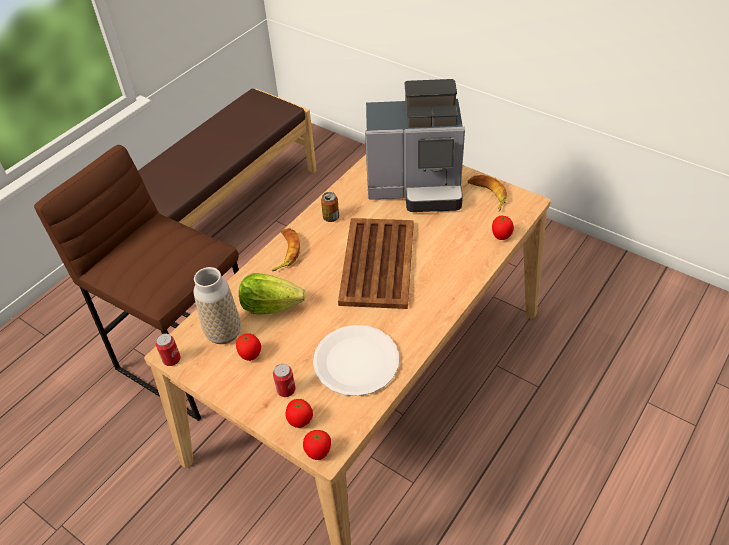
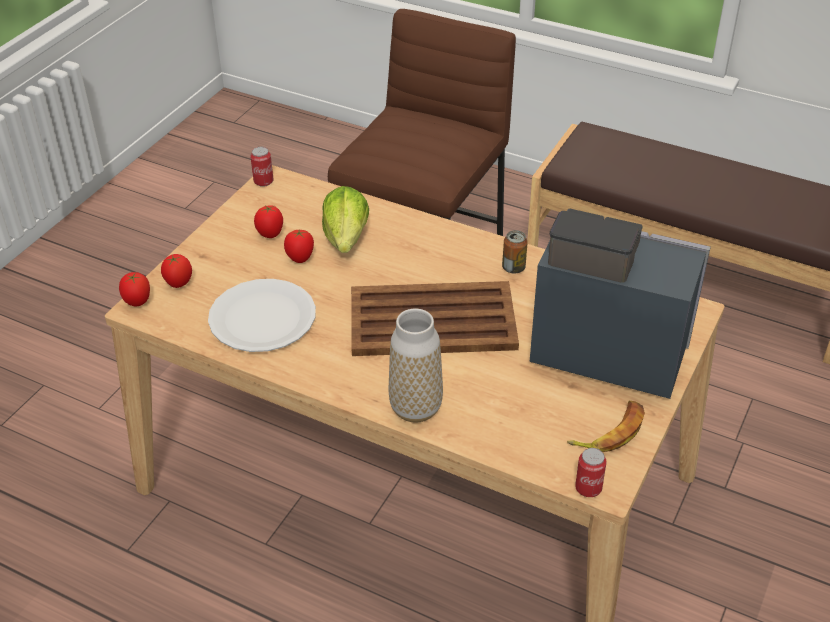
camera: 80 degrees right, 5 degrees down
(224, 333) = (301, 210): vase -> vase (415, 408)
(285, 252) = (439, 237): banana -> none
(286, 390) = (221, 268): can -> can (588, 488)
(417, 187) = (604, 348): coffee machine -> coffee machine turned 120 degrees clockwise
(501, 236) = (513, 451): tomato -> tomato (300, 259)

